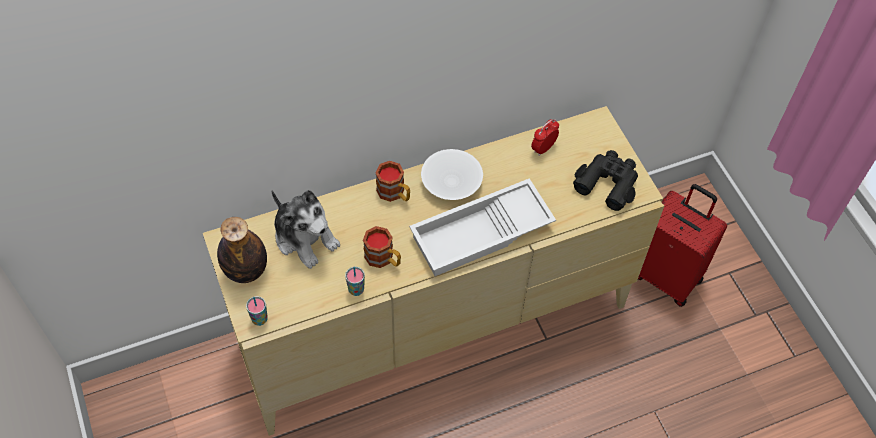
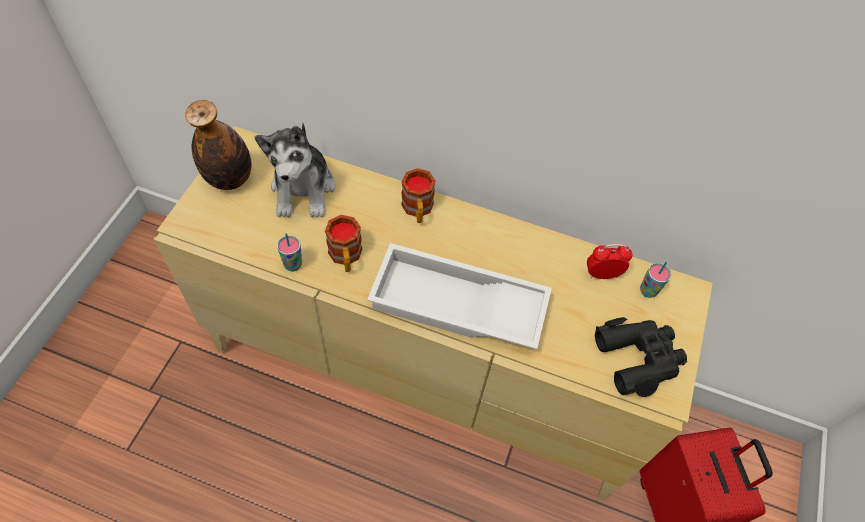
camera: 40 degrees right, 0 degrees up
(259, 319) = (192, 225): cup -> cup (648, 291)
(452, 181) = (480, 238): white bowl -> none

